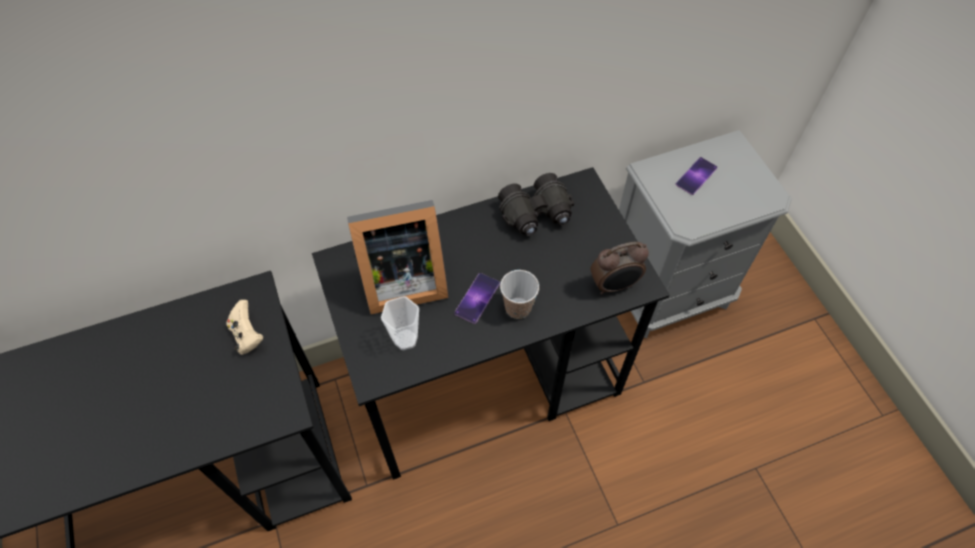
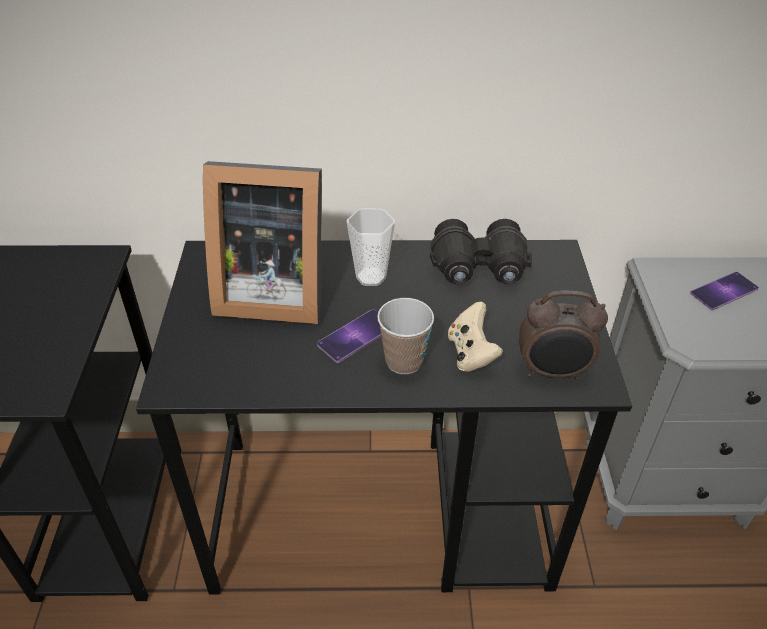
camera: 20 degrees right, 15 degrees down
(247, 335) = (59, 299): beige game controller -> beige game controller (471, 353)
(405, 339) = (238, 355): cup -> cup (371, 277)

